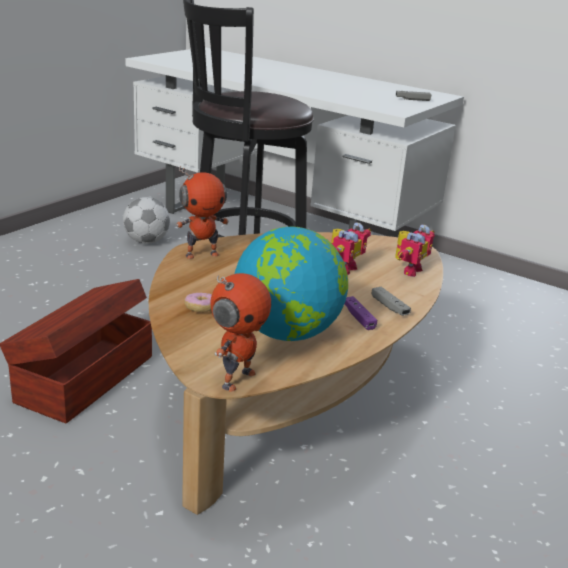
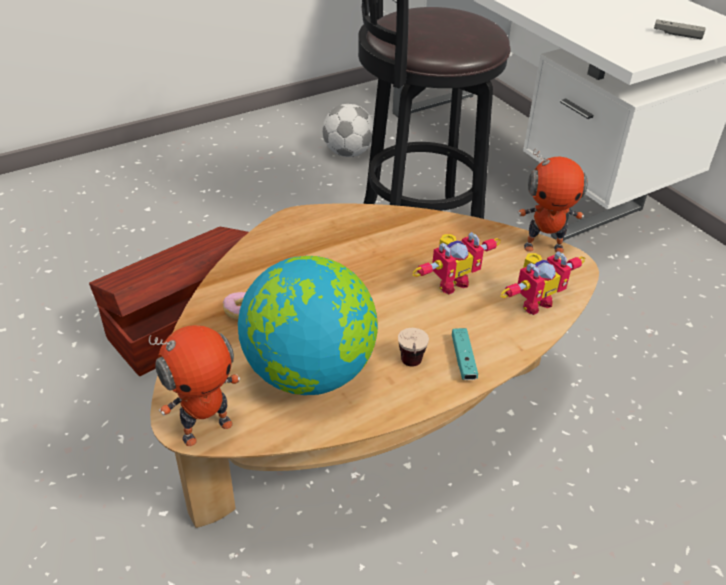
camera: 25 degrees right, 15 degrees up
(201, 254) = (301, 227): toy robot -> toy robot (543, 246)
(358, 318) = (411, 369): purple game controller -> cup
(389, 307) = (463, 359): grey game controller -> turquoise game controller

